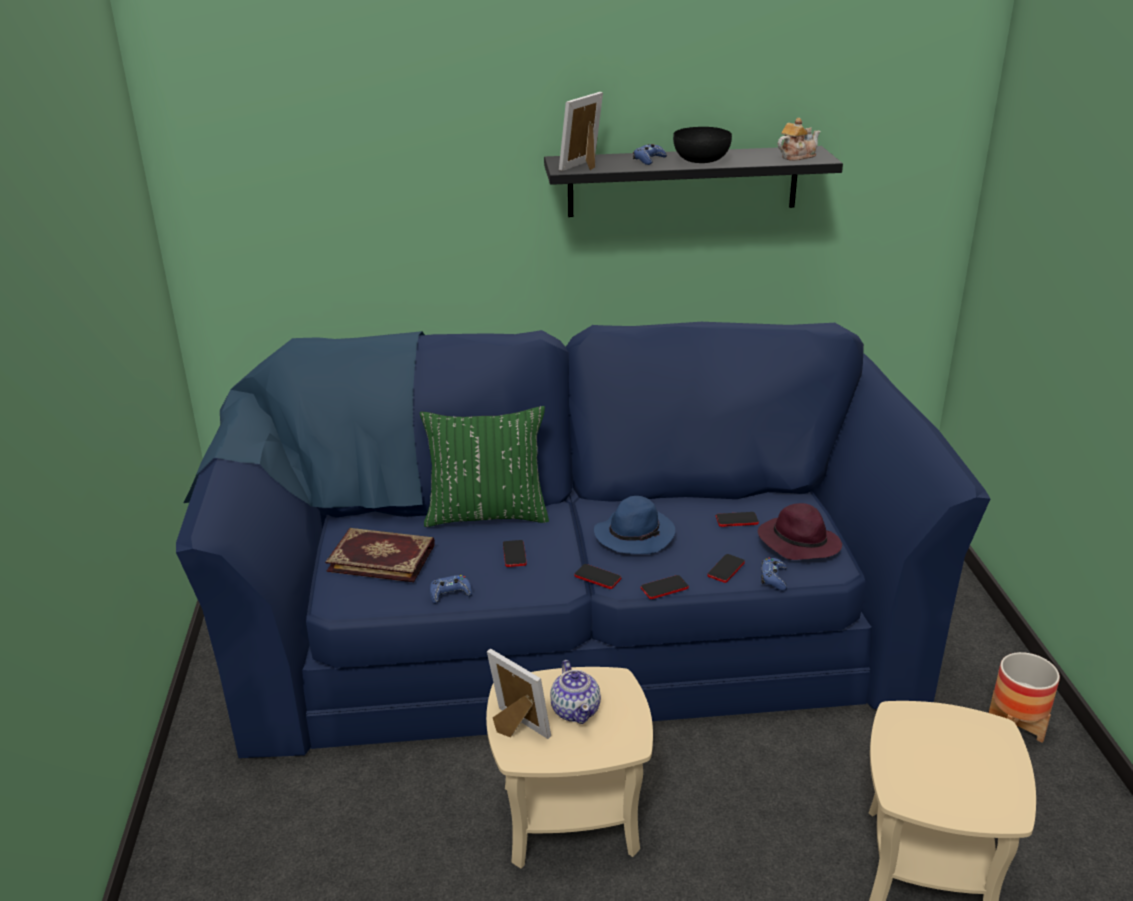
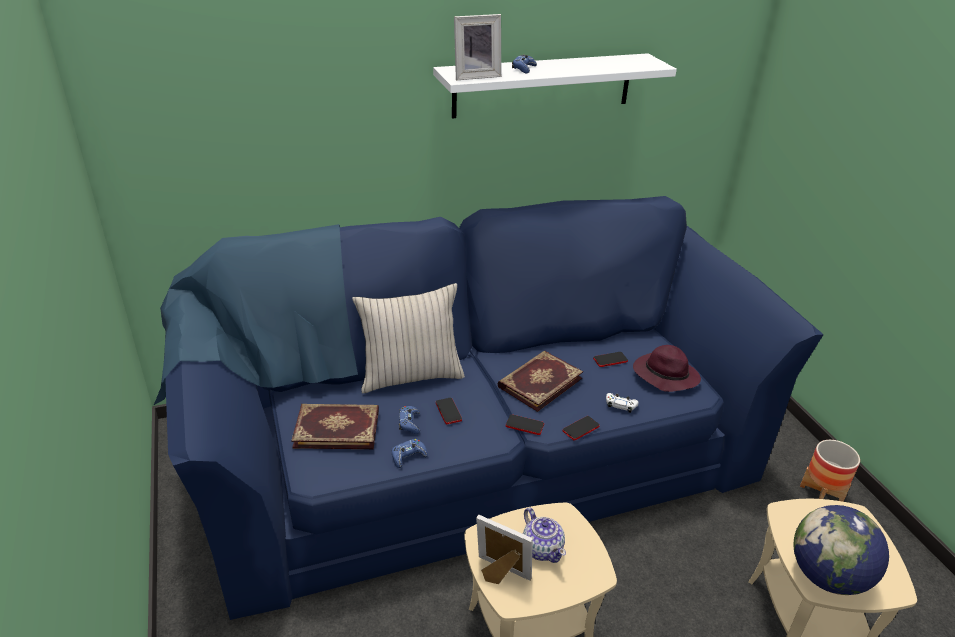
camera: 15 degrees left, 5 degrees up
(487, 514) = (410, 375): green pillow -> beige pillow
(585, 166) = (475, 76): picture frame -> picture frame turned 135 degrees counterclockwise
(635, 534) = (539, 382): blue hat -> book
(683, 181) = (543, 85): black shelf -> white shelf
(702, 160) = (566, 68): black bowl -> none
(726, 569) = (620, 405): phone -> white game controller
(773, 578) = (659, 409): blue game controller -> blue game controller (409, 423)
(796, 156) = (637, 63): teapot -> none
(921, 787) = (827, 576): none -> globe

